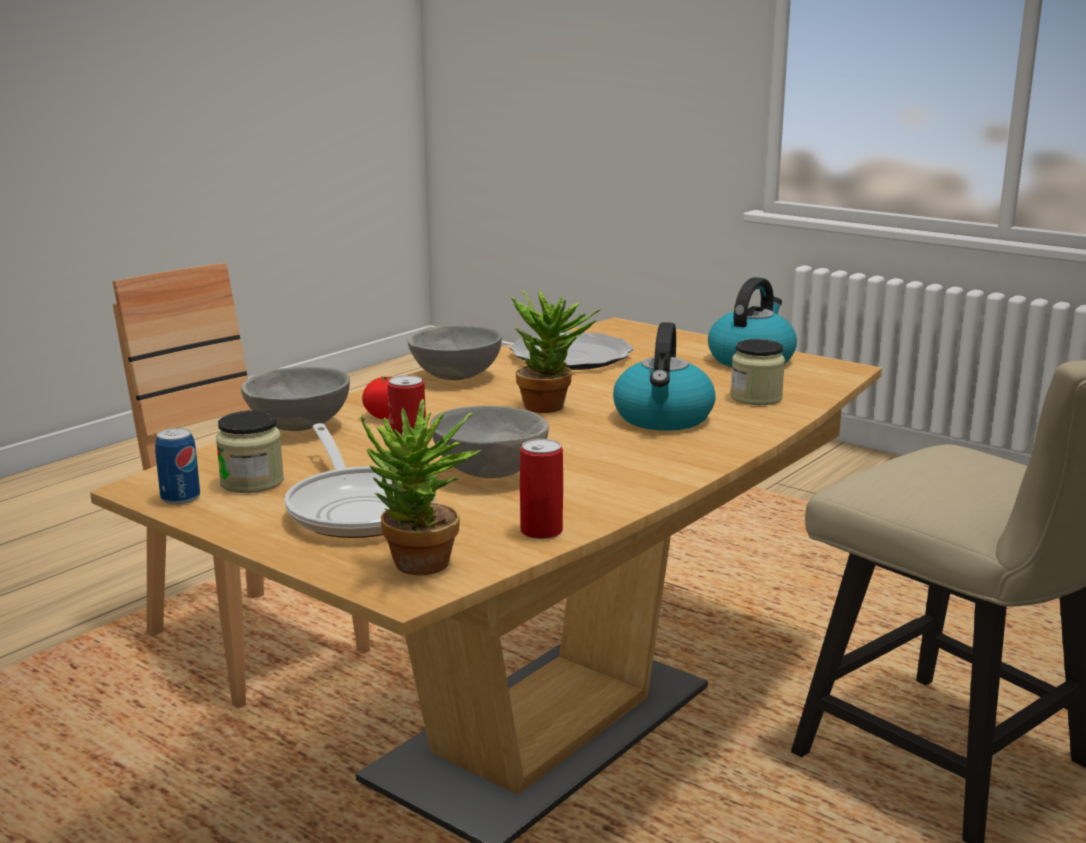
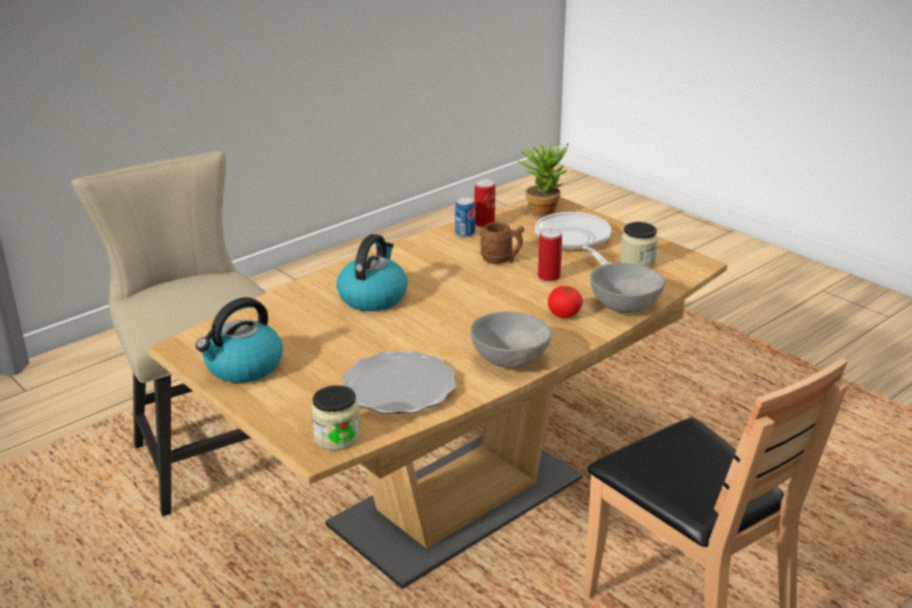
camera: 170 degrees left, 10 degrees up
(180, 498) = (672, 254): can -> can (465, 233)
(489, 472) = (502, 260): grey bowl -> brown mug
(552, 406) = (443, 316): potted plant -> none
(756, 398) = (290, 314): jar -> jar (337, 437)

